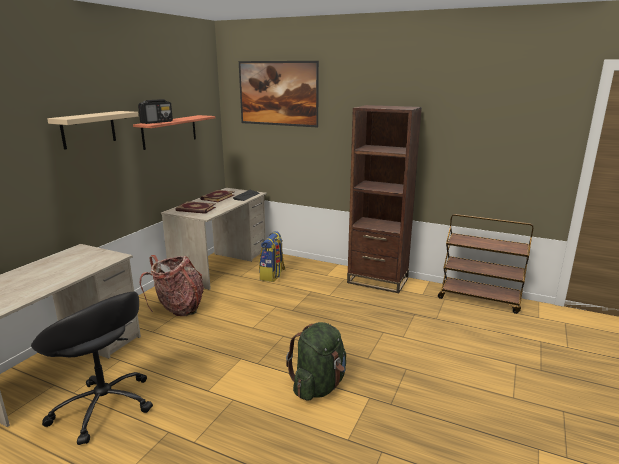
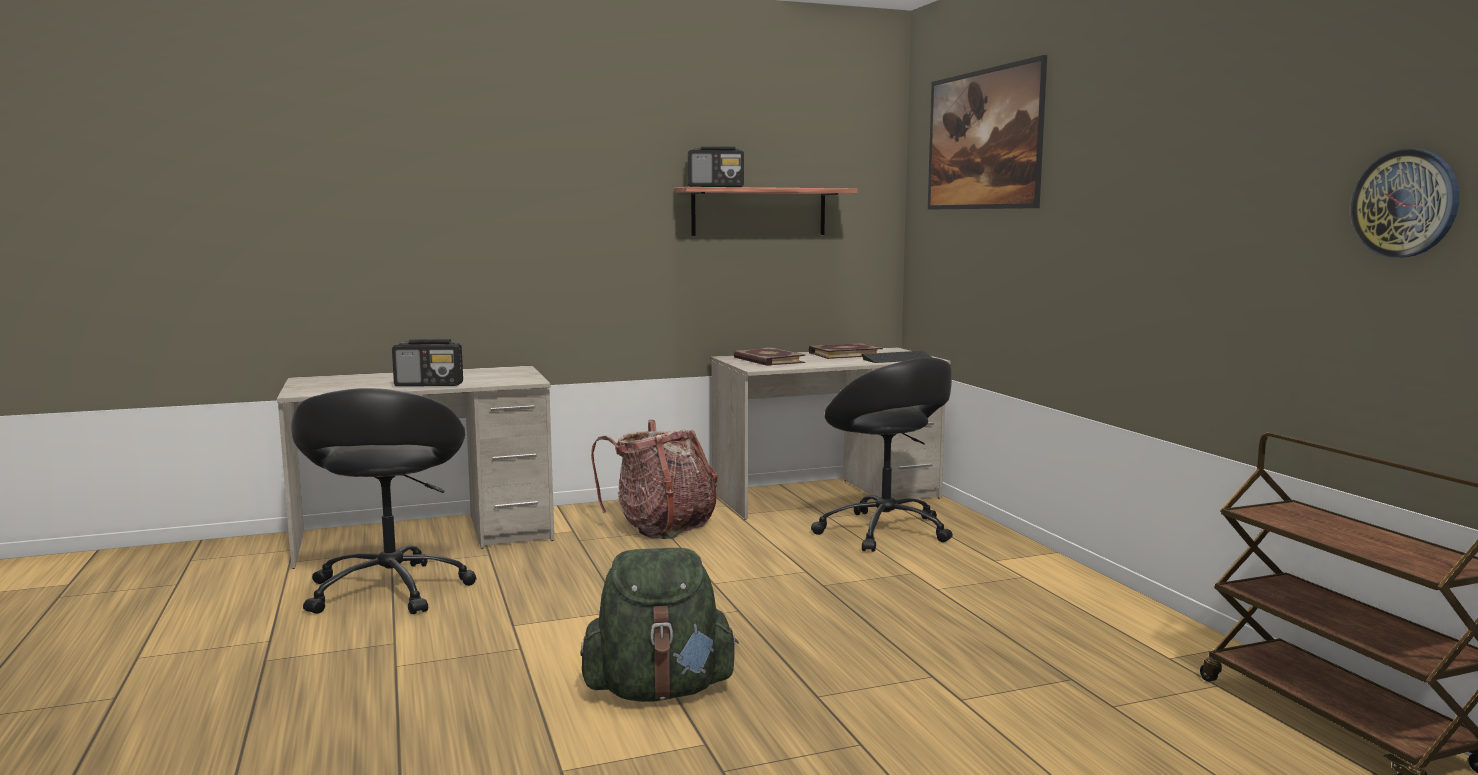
camera: 45 degrees right, 10 degrees down
(62, 277) = (429, 385): none -> radio
(88, 129) = (582, 185): beige shelf -> none
(272, 275) = (885, 532): backpack -> black office chair
(377, 280) = (1098, 602): brown bookcase -> none
(490, 137) = (1405, 203): none -> wall clock

